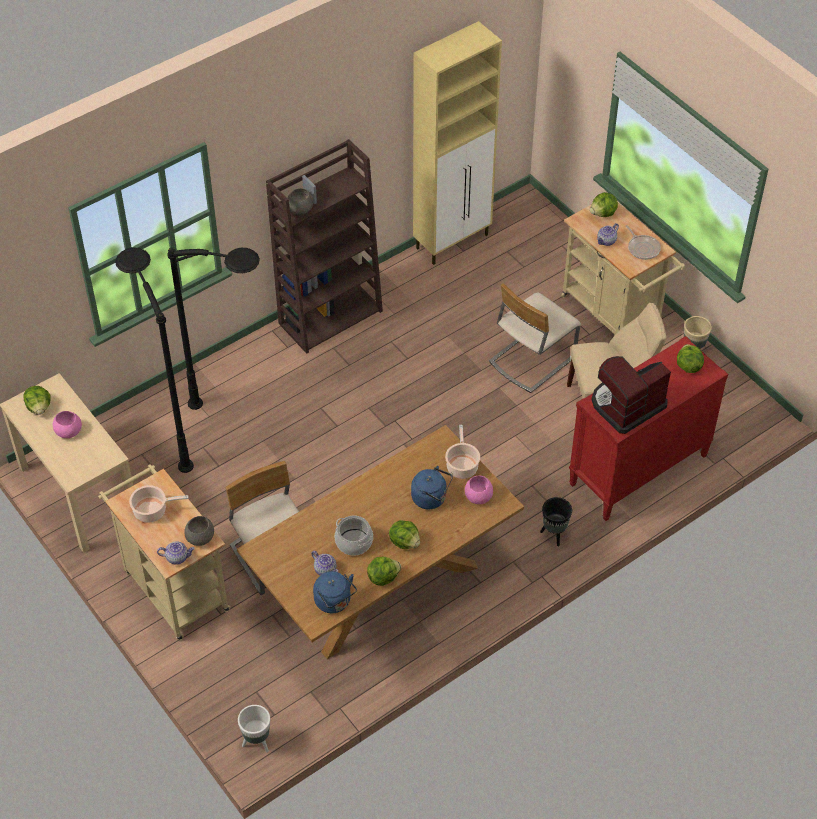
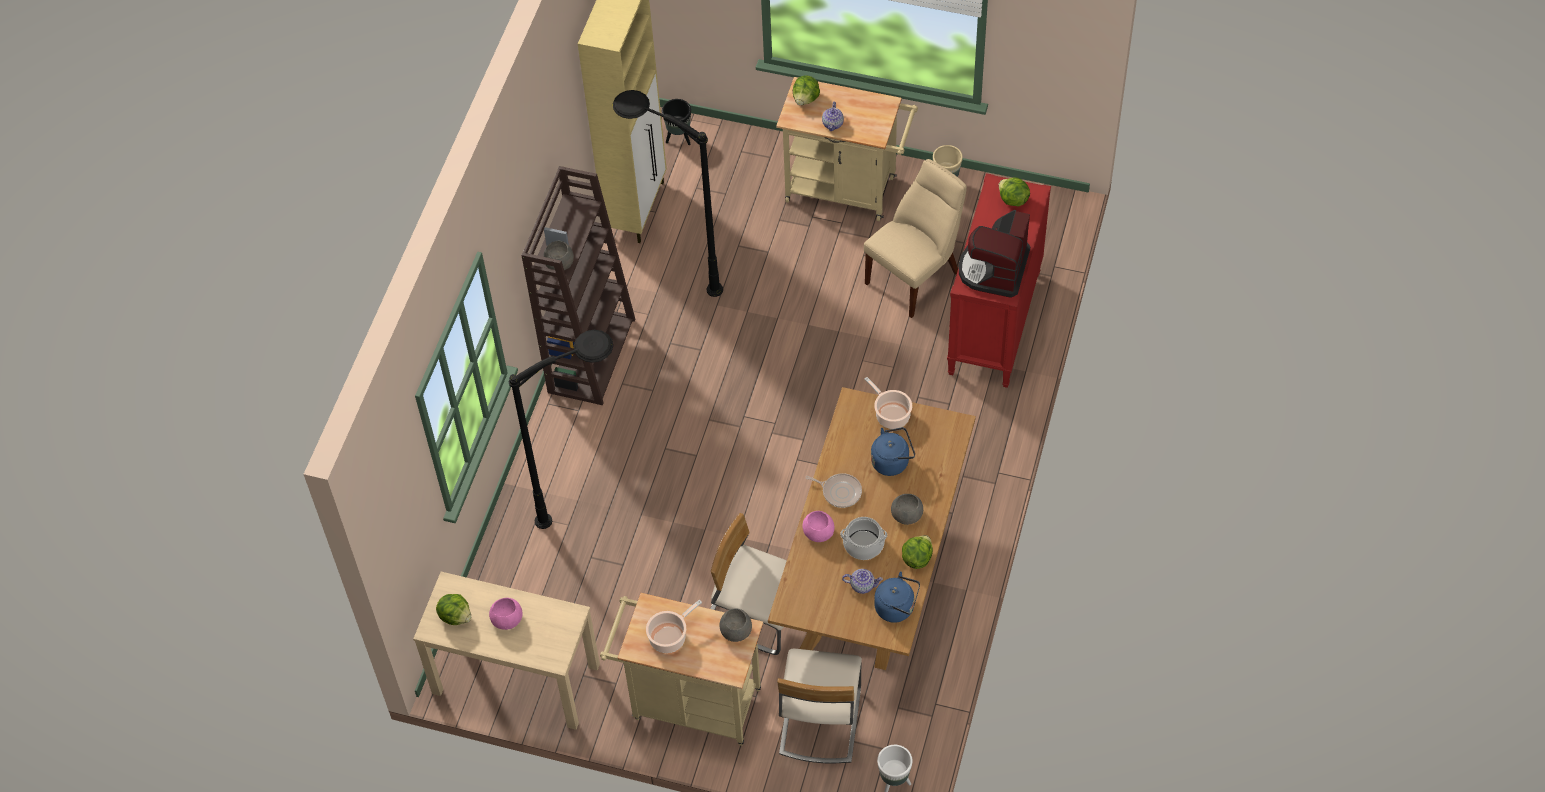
camera: 35 degrees left, 5 degrees up
(168, 431) = (543, 564): black floor lamp -> black floor lamp (668, 272)
(177, 557) = (733, 662): teapot -> none
(405, 542) = (906, 515): lettuce -> grey bowl
(478, 496) = (930, 433): pink bowl -> pink bowl (819, 532)
(531, 359) = (813, 279): beige chair -> beige chair (819, 721)
(554, 535) = (976, 428): black planter -> black planter (679, 138)
(642, 248) = (870, 111): frying pan -> frying pan (840, 492)

